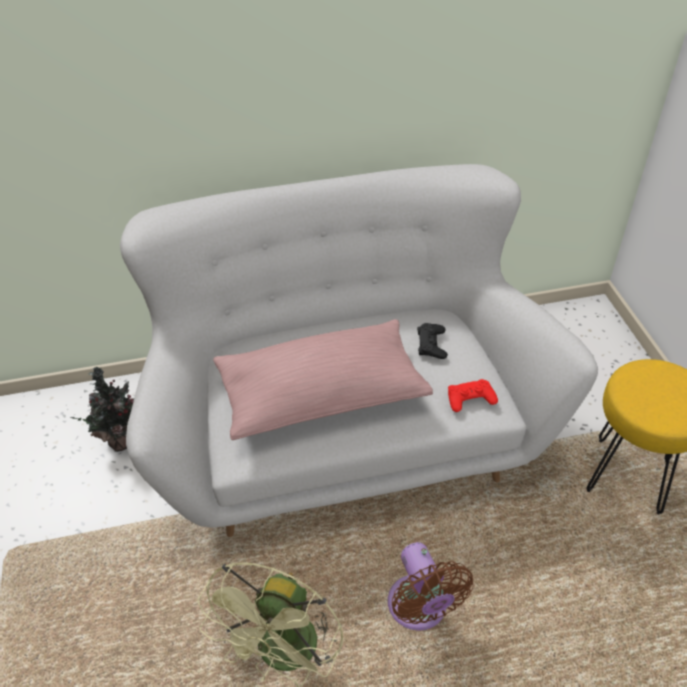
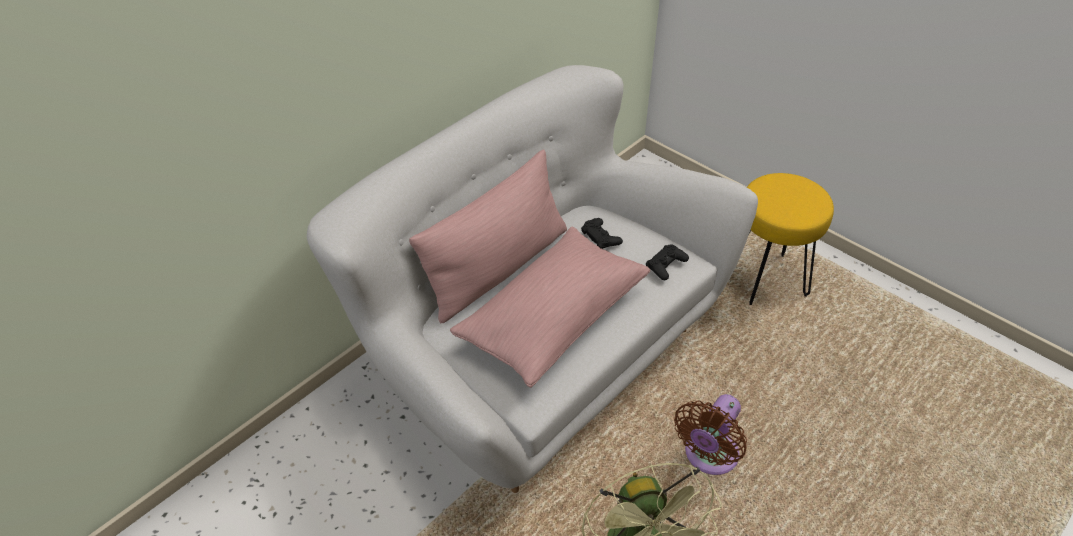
camera: 35 degrees left, 0 degrees up
(122, 439) = (340, 468): potted plant -> none
(318, 330) = (497, 268): none -> pink pillow
(419, 609) = (708, 457): brown fan -> brown fan turned 90 degrees clockwise
(470, 399) = (666, 265): red game controller -> black game controller

